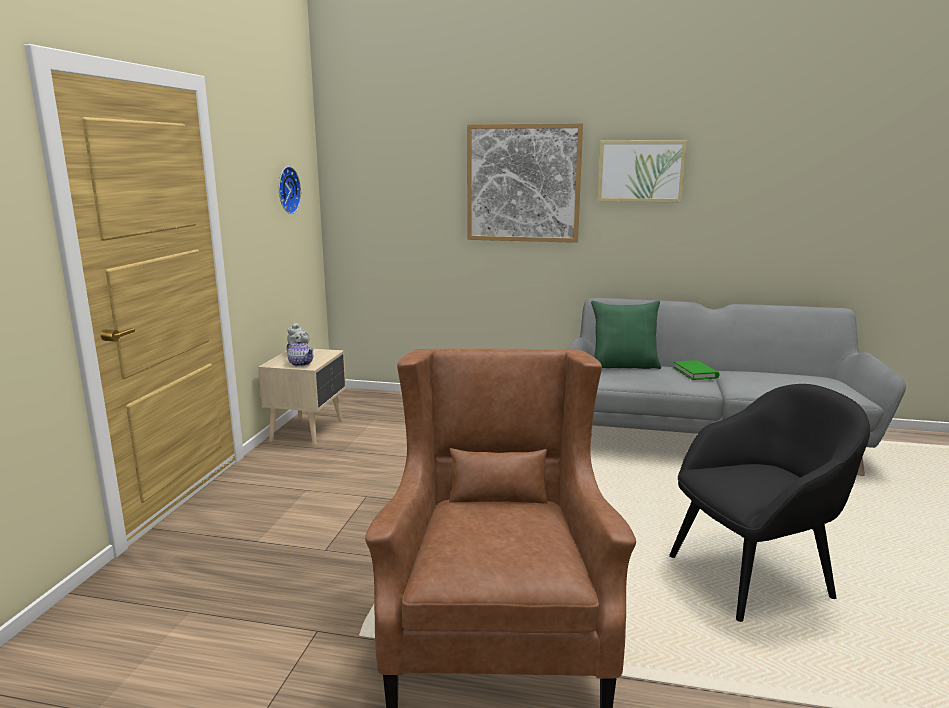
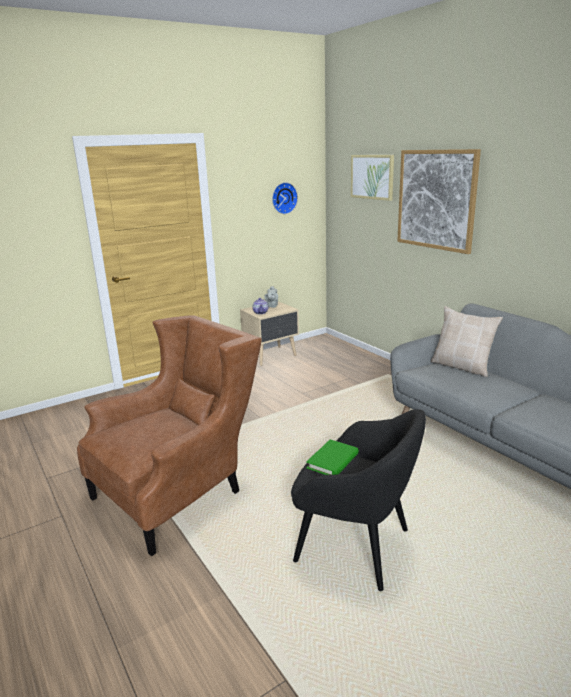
camera: 45 degrees right, 5 degrees up
(624, 365) = (462, 366): green pillow -> beige pillow
(640, 171) = (523, 194): picture -> picture (372, 177)
(695, 373) = (508, 389): green book -> green book (332, 461)

